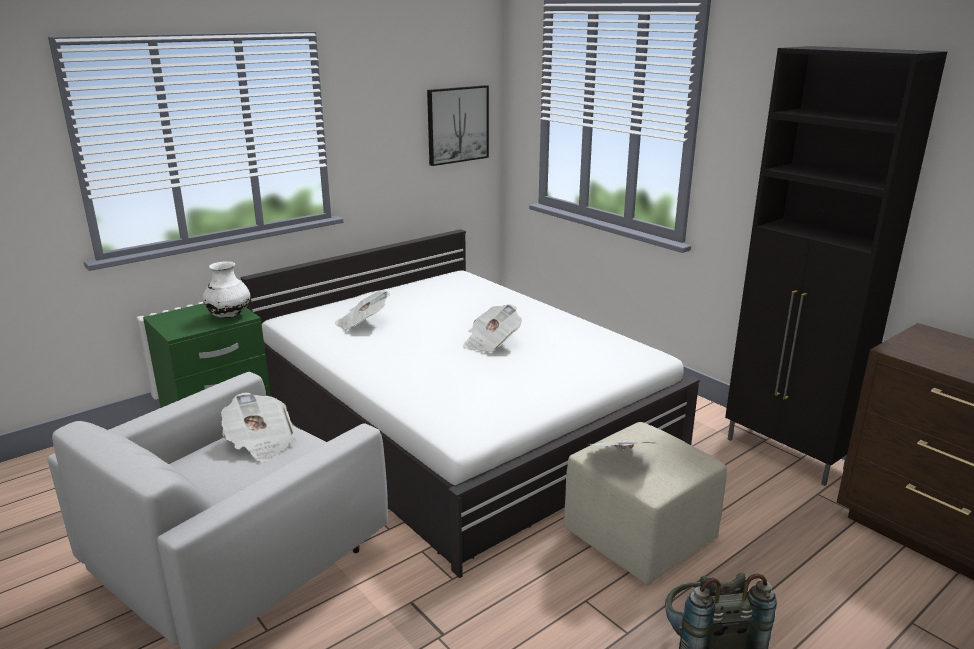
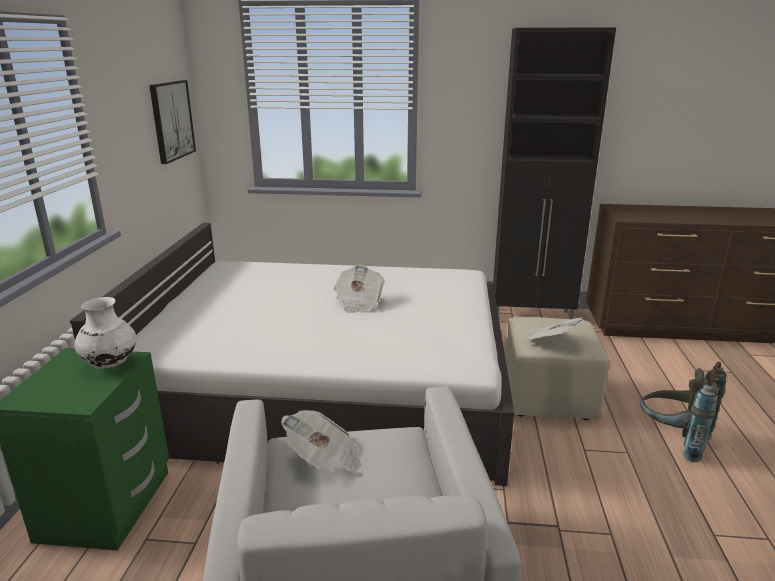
camera: 45 degrees left, 0 degrees up
(362, 324) = (224, 327): newspaper -> none

